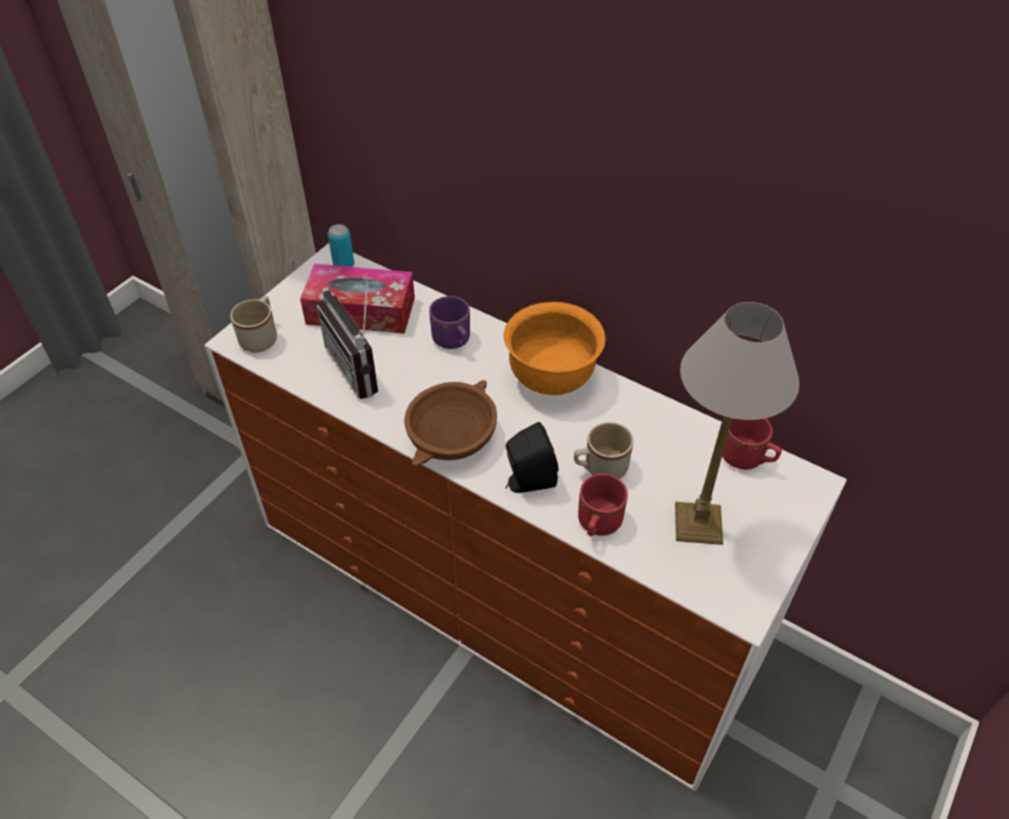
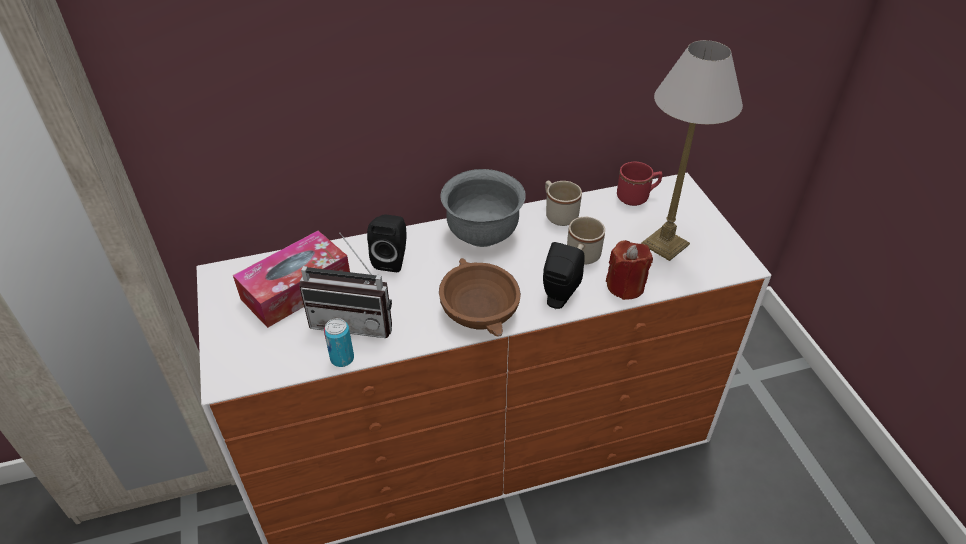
camera: 50 degrees left, 5 degrees down
(261, 337) = (244, 361): beige mug -> beige mug (558, 214)
(343, 265) = (234, 271): can -> can (342, 358)
(454, 342) = (392, 259): purple mug -> black speaker
(552, 378) = (483, 234): orange bowl -> grey bowl
(597, 525) = (625, 286): red mug -> red candle

